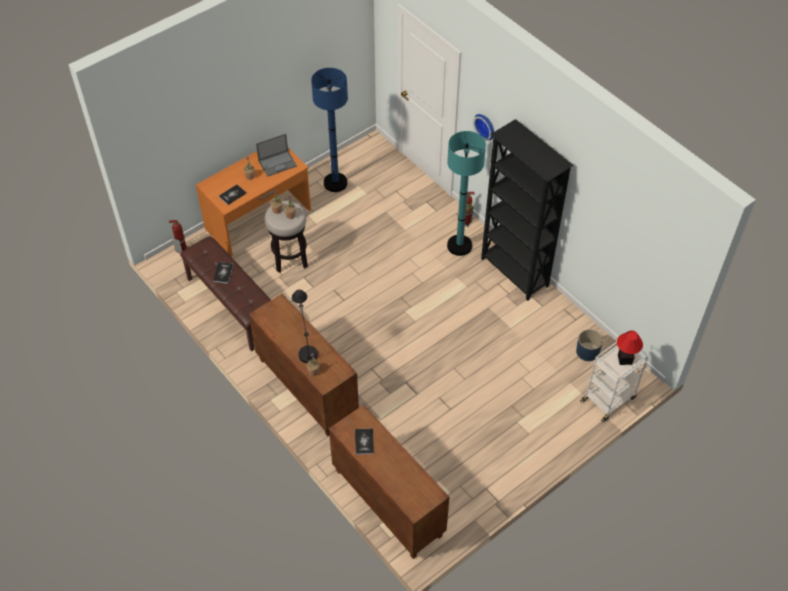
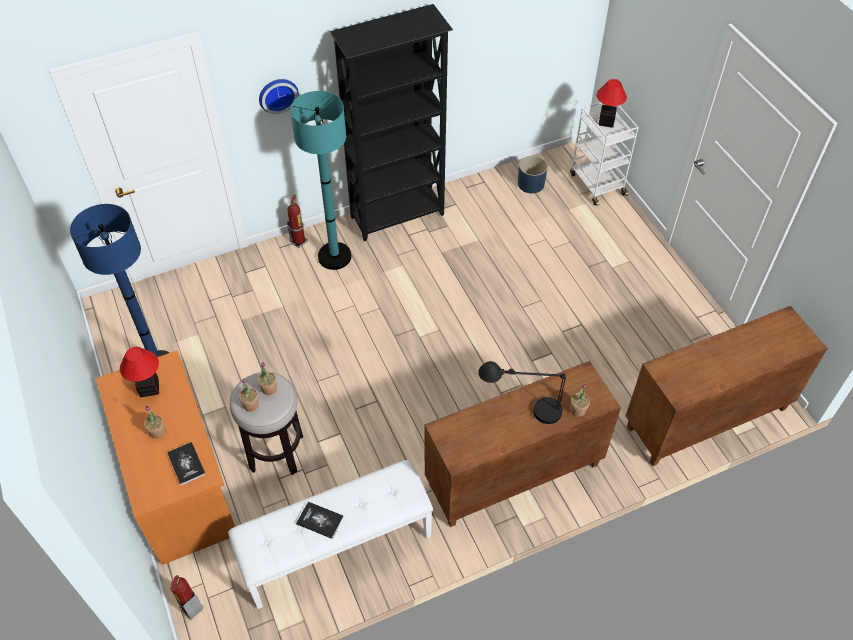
camera: 75 degrees left, 0 degrees up
(232, 306) = (336, 549): brown bench -> white bench
(278, 163) = (149, 388): laptop -> table lamp
(364, 441) = (702, 374): book -> none

